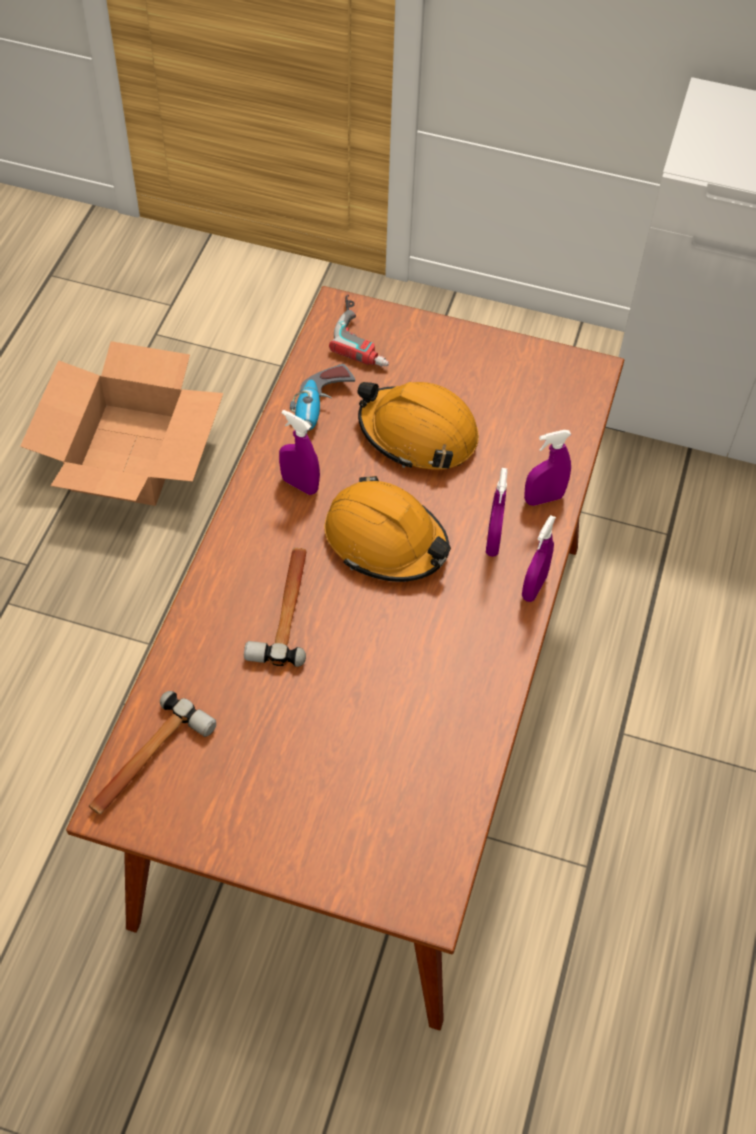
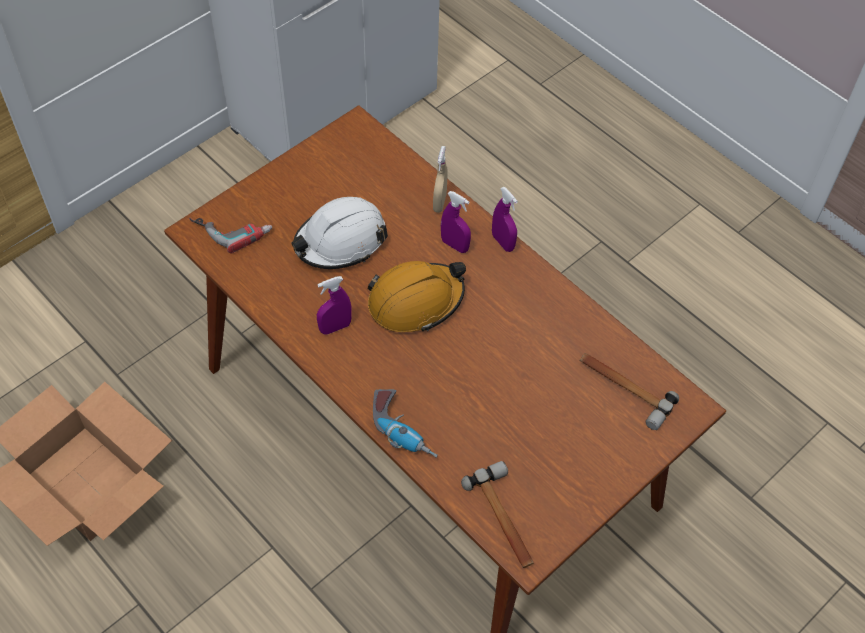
camera: 60 degrees left, 0 degrees up
(285, 609) = (433, 383): hammer -> hammer (623, 389)
(321, 412) = (281, 285): power drill -> power drill (404, 430)
(418, 434) = (340, 241): orange hard hat -> white hard hat
(543, 498) = (439, 203): purple spray bottle -> beige spray bottle

